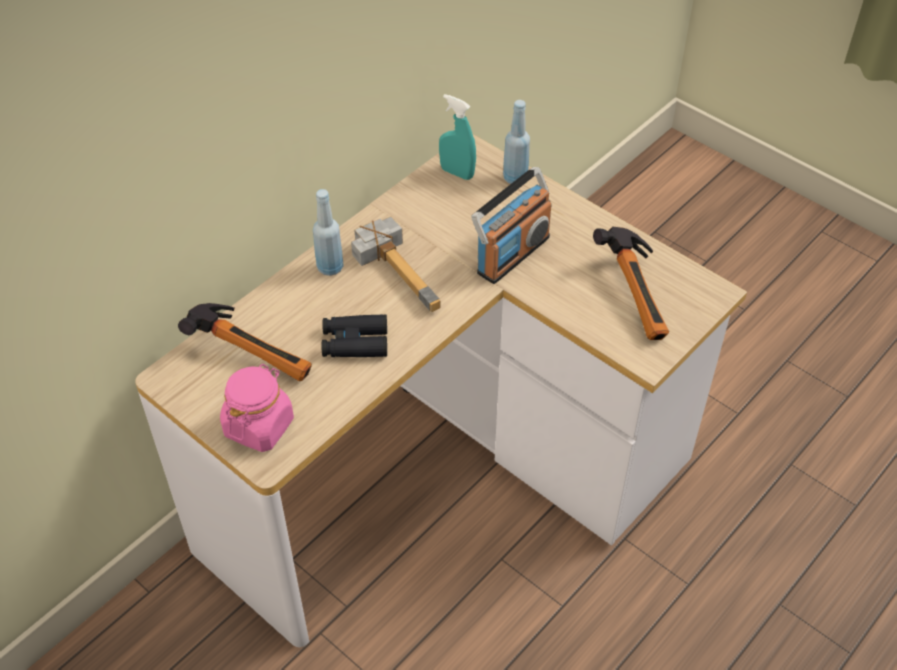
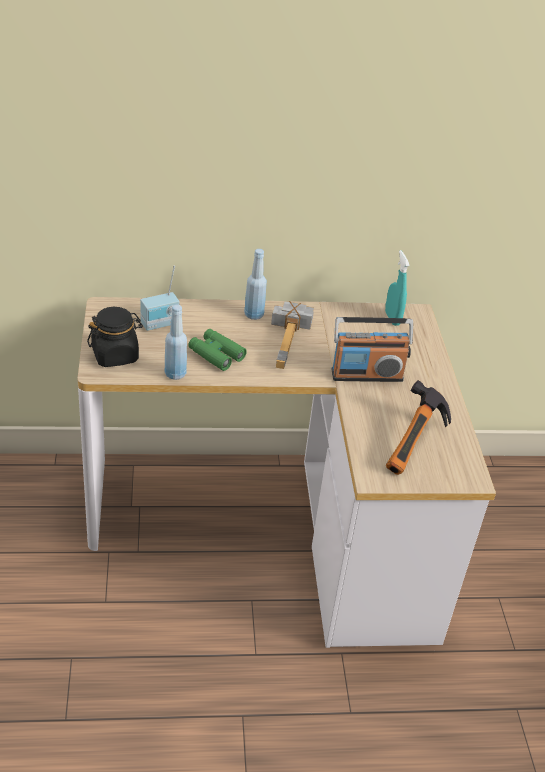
camera: 40 degrees right, 10 degrees down
(255, 352) = (160, 324): hammer -> radio
(259, 426) = (115, 355): pink jar -> black jar
(355, 342) = (216, 354): black binoculars -> green binoculars
(515, 178) = (425, 342): blue bottle -> blue bottle (175, 374)

